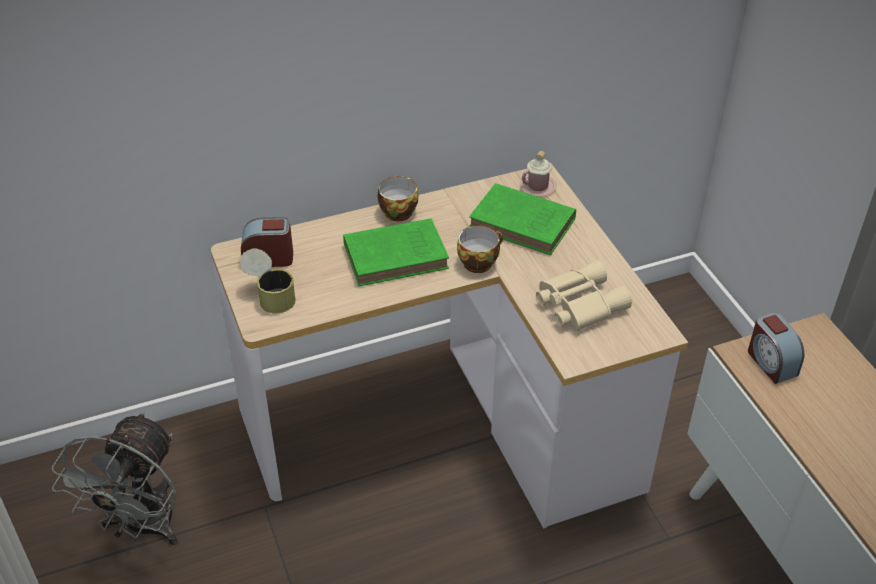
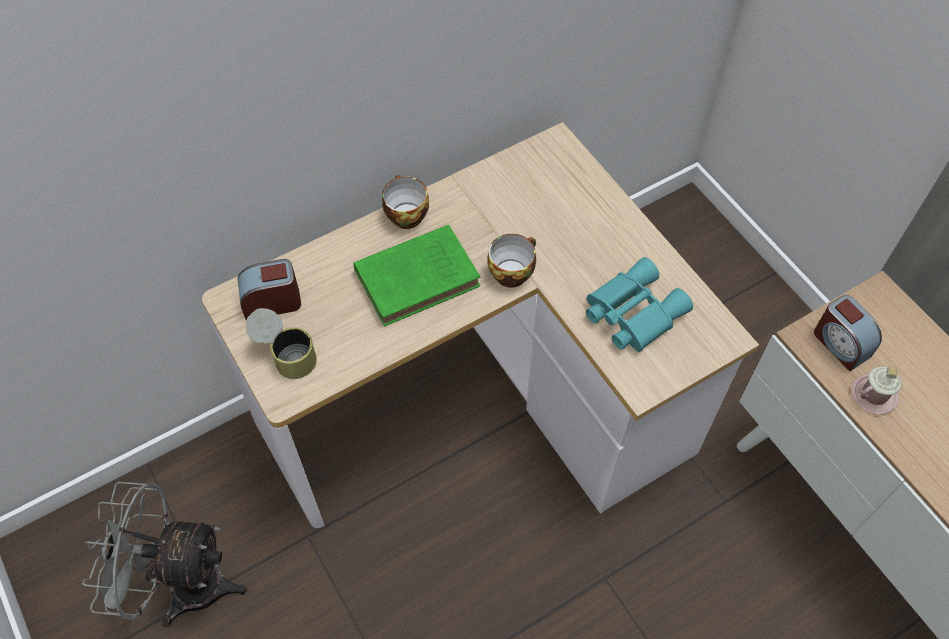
camera: 10 degrees left, 15 degrees up
(142, 528) = (183, 585): grey fan -> grey fan turned 90 degrees clockwise
(524, 224) = (551, 212): green book -> none
(537, 186) = (555, 157): pink mug -> pink mug (874, 395)
(577, 304) = (631, 312): beige binoculars -> turquoise binoculars

